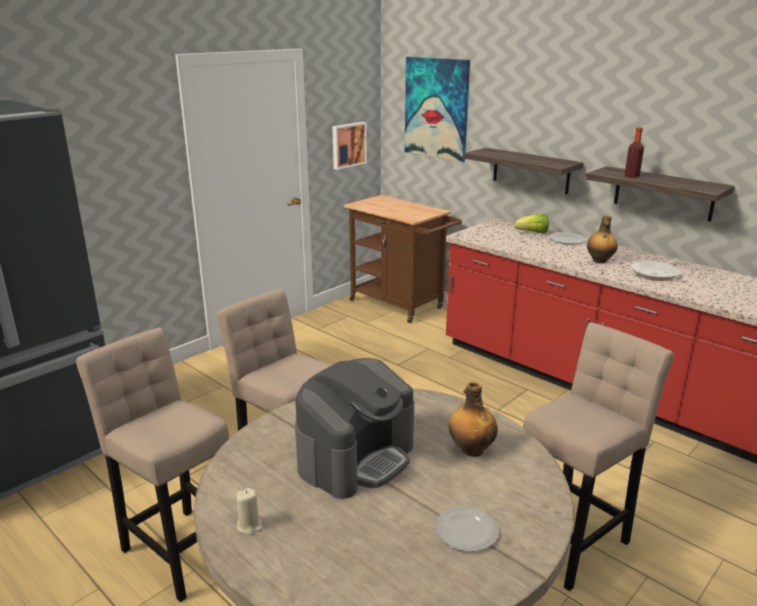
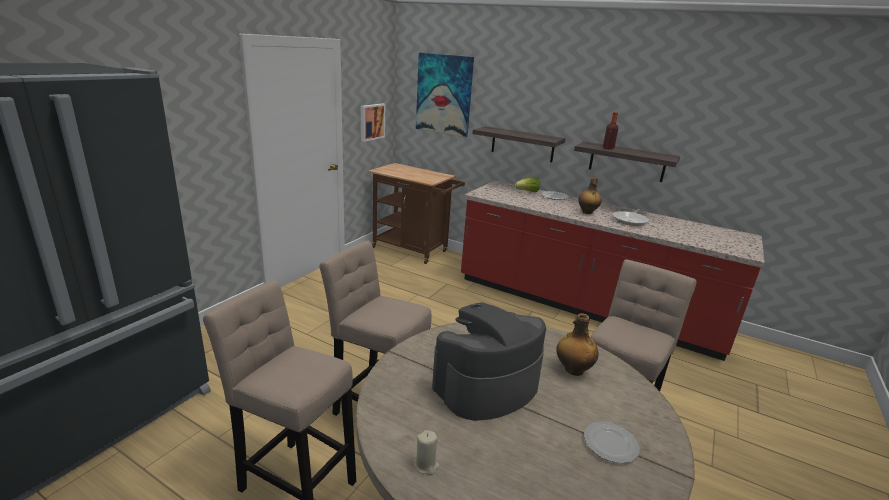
camera: 15 degrees left, 0 degrees up
(356, 457) = (485, 386): coffee machine -> coffee machine turned 150 degrees counterclockwise

